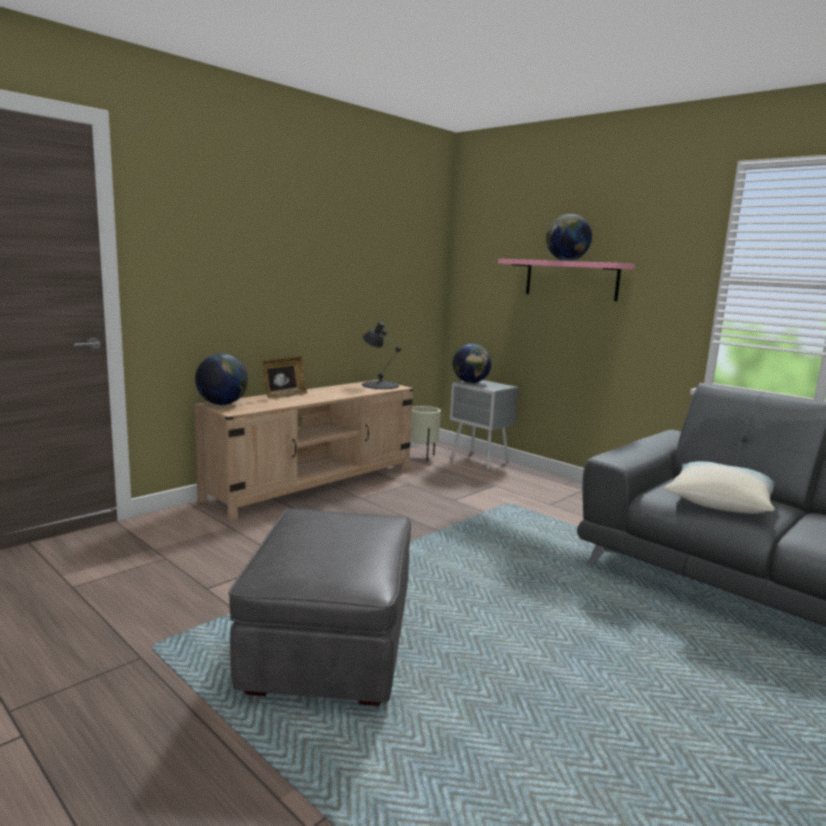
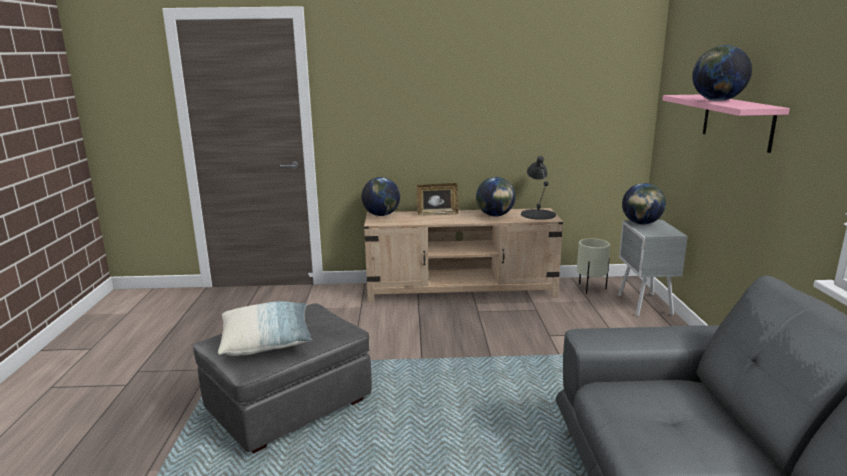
camera: 45 degrees right, 5 degrees up
(345, 390) = (495, 216): none -> globe
(719, 502) = (662, 422): pillow -> pillow (267, 341)

